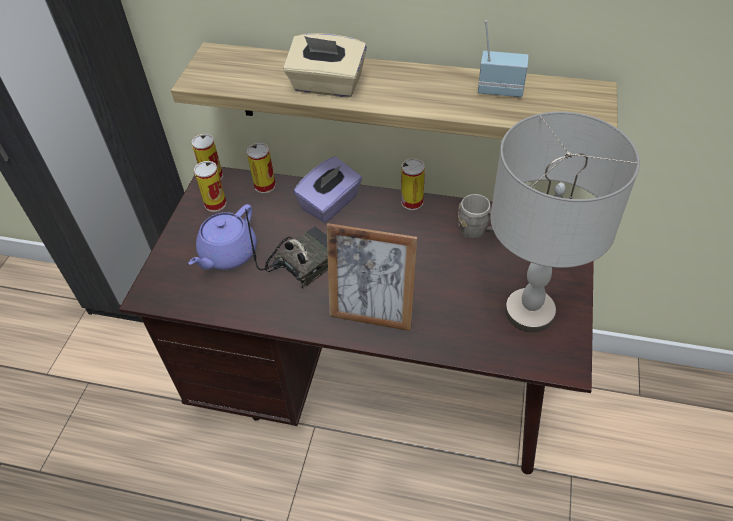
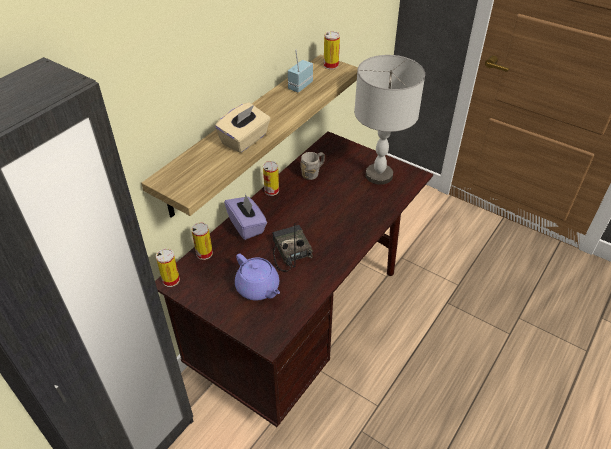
camera: 70 degrees left, 5 degrees down
(215, 204) = (202, 284): can -> can (331, 65)
(372, 314) = (348, 233): picture frame -> none

